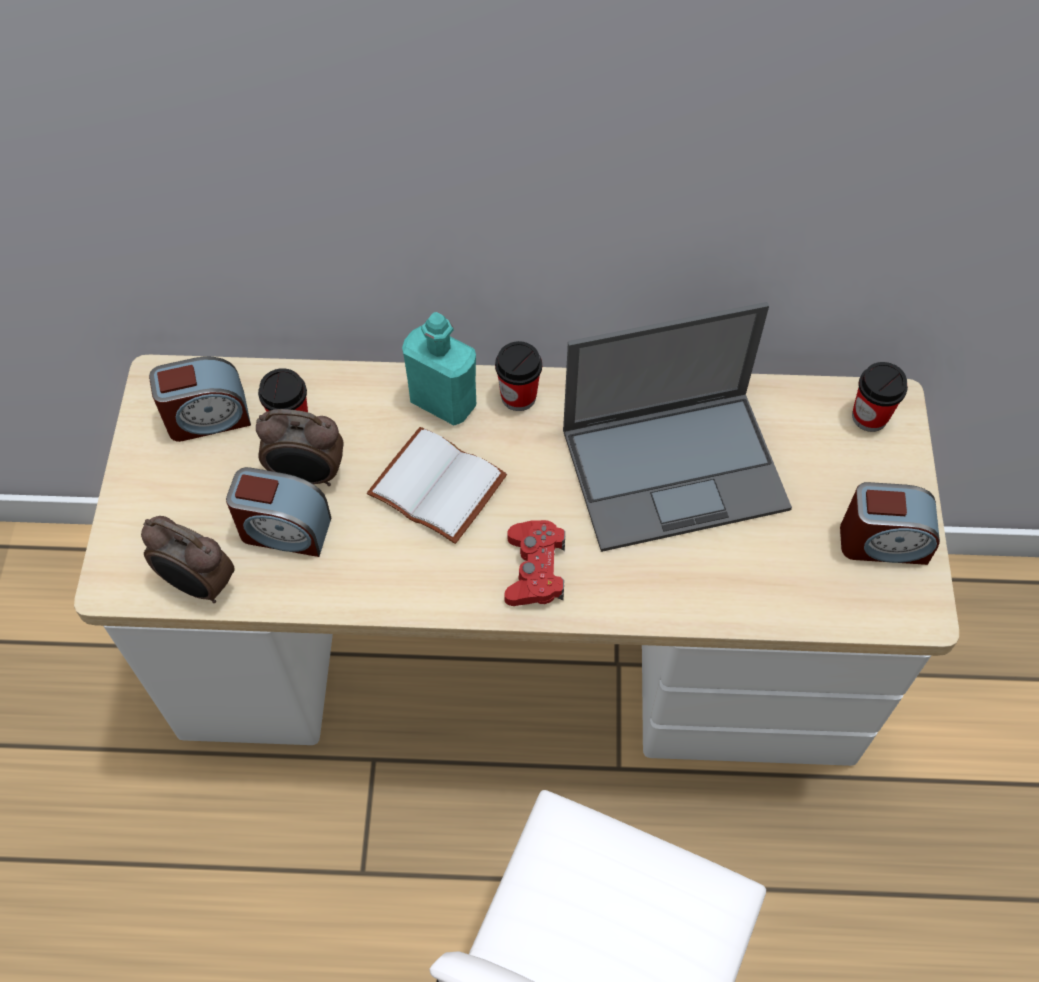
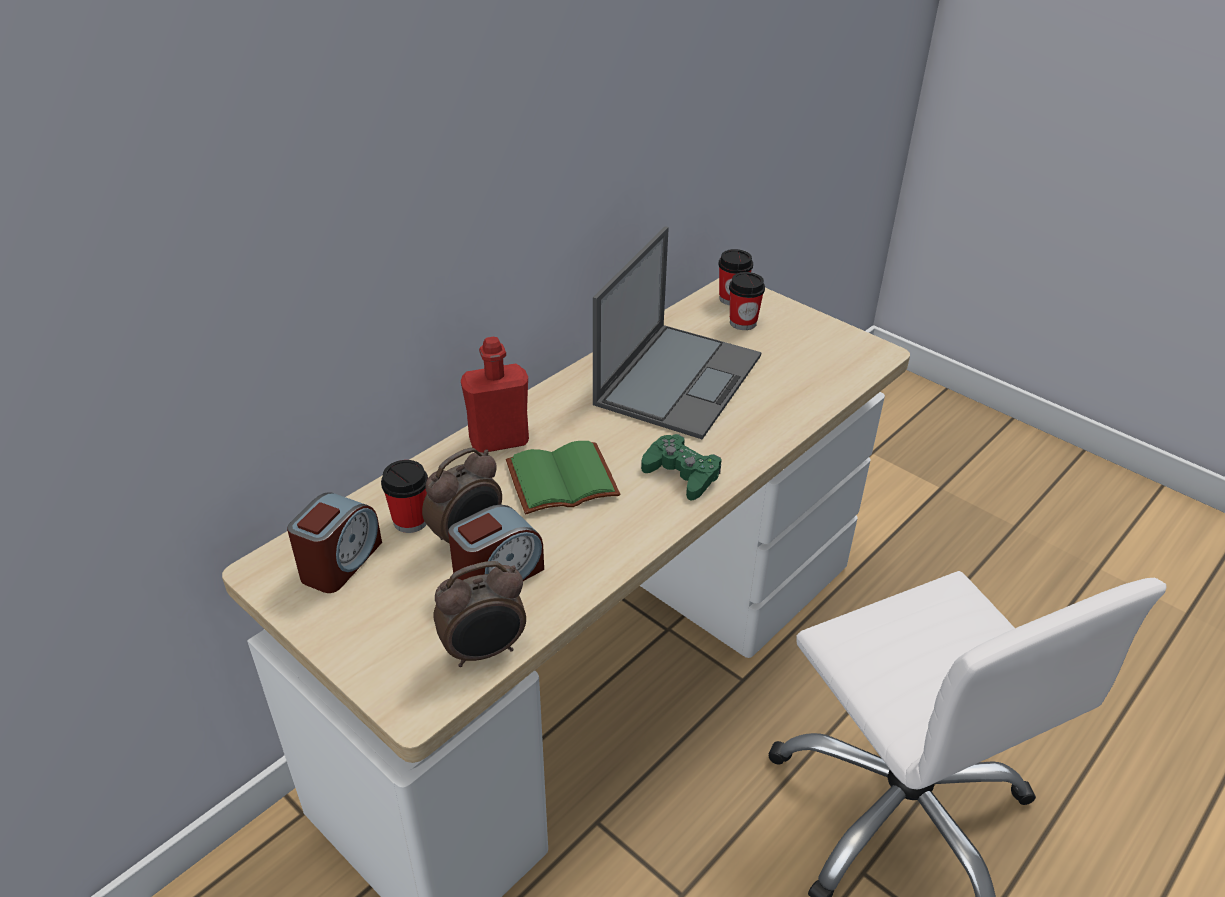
camera: 50 degrees left, 20 degrees down
(441, 485) = (562, 478): white book -> green book
(443, 402) = (499, 441): turquoise bottle -> red bottle
(518, 396) = (541, 408): cup -> cup (743, 323)
(535, 569) = (682, 474): red game controller -> green game controller
(883, 542) = (819, 339): alarm clock -> none

